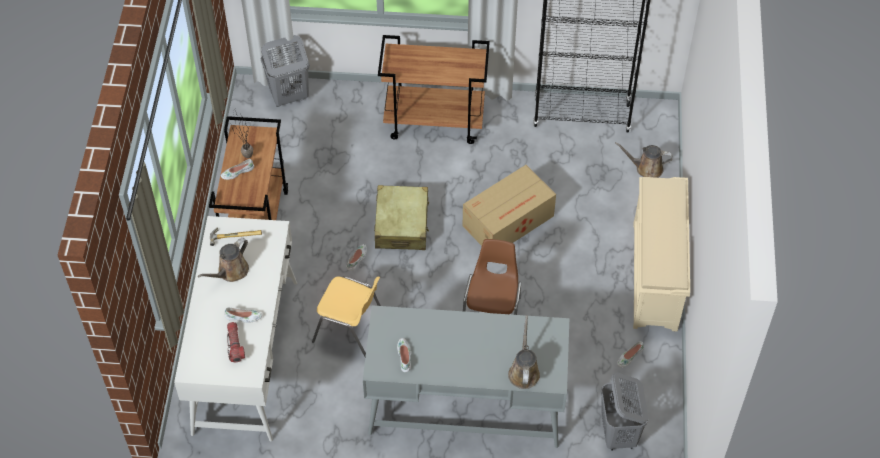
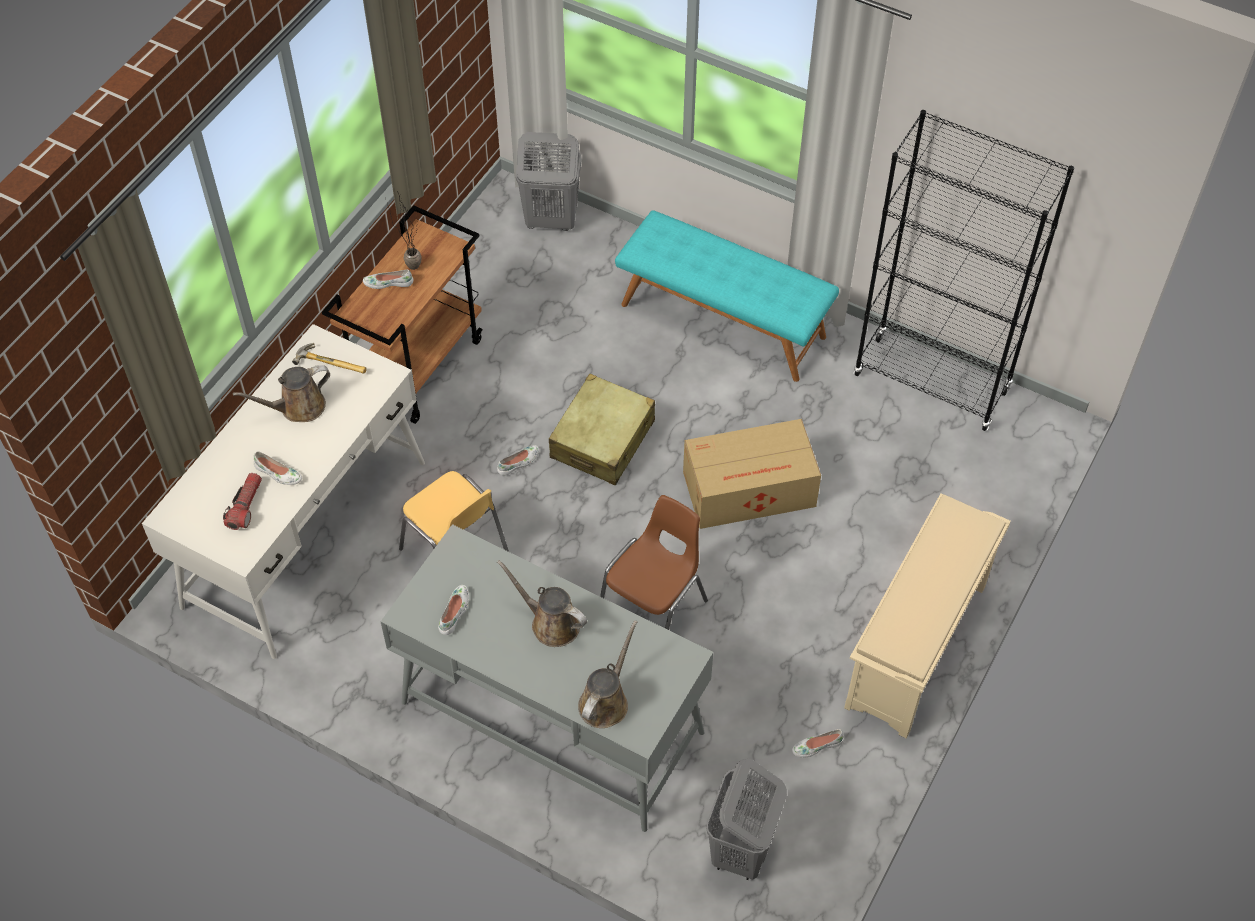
camera: 25 degrees right, 0 degrees up
(435, 121) = (723, 319): brown cart -> turquoise bench
(646, 168) = (984, 490): brown watering can -> brown watering can (551, 623)

